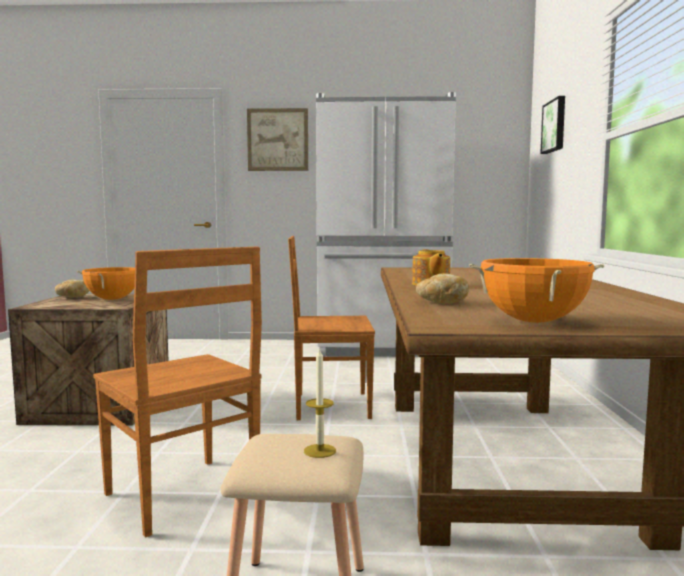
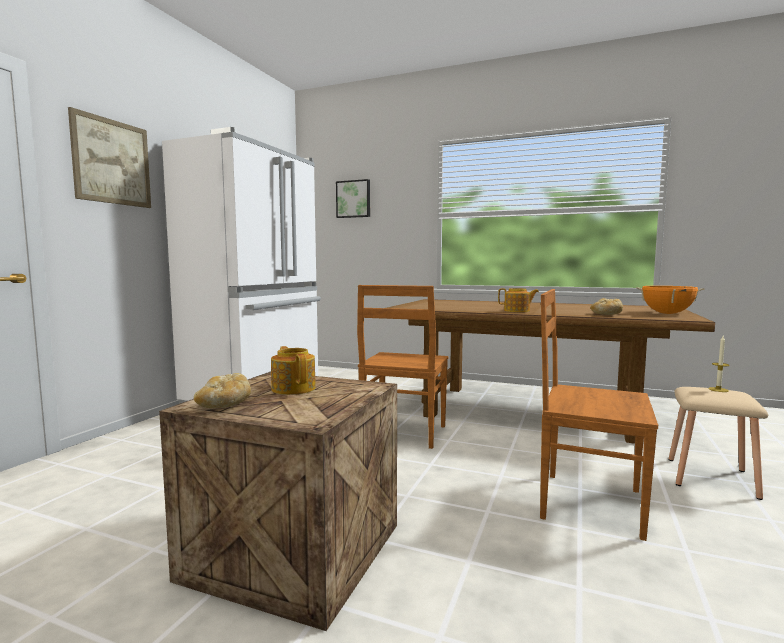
camera: 70 degrees left, 0 degrees up
(112, 299) = (294, 388): orange cooking pot -> teapot
(183, 496) = (587, 502): brown chair -> brown chair turned 135 degrees counterclockwise

